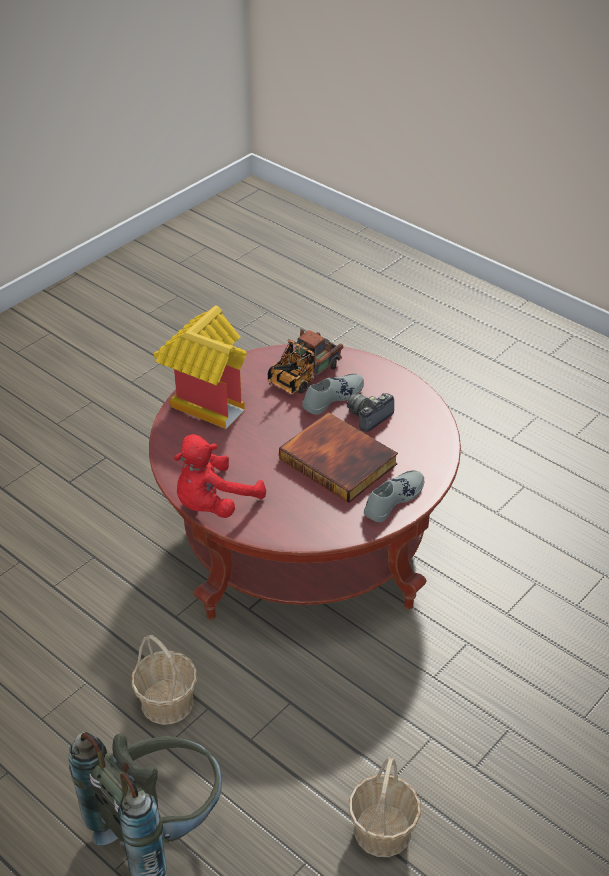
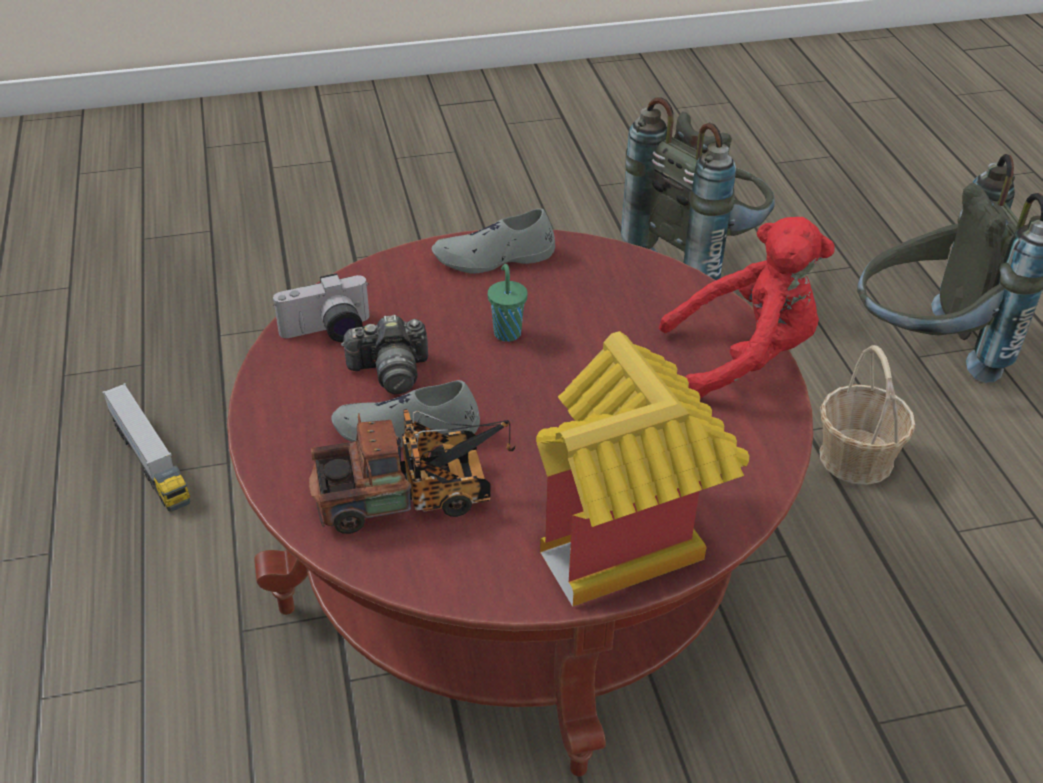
camera: 145 degrees left, 0 degrees up
(340, 460) = (507, 332): book -> green cup
(383, 830) = (697, 264): basket -> grey backpack
(419, 420) = (328, 332): none -> camera
(531, 493) = (150, 461): none -> toy truck

